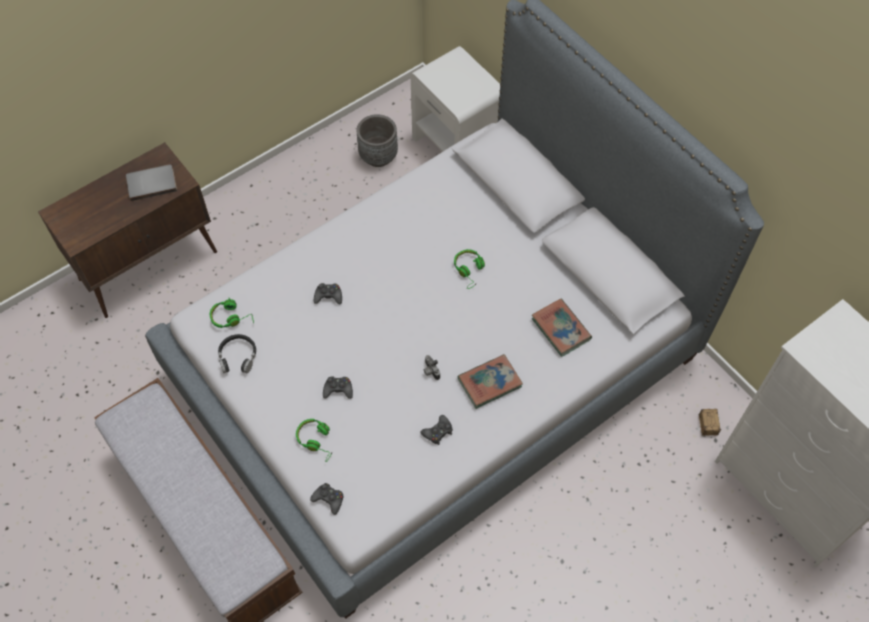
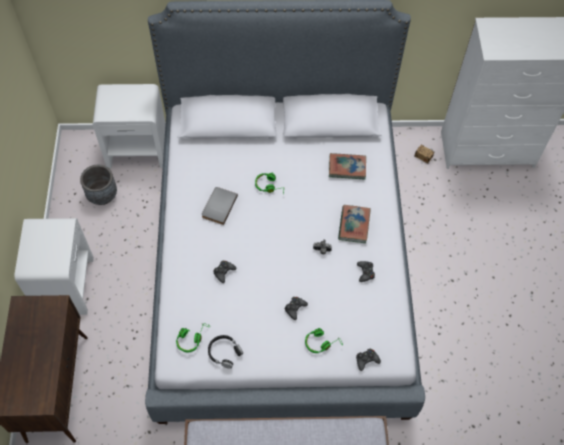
camera: 55 degrees left, 0 degrees up
(151, 182) = (38, 324): grey book -> grey book (218, 206)
(257, 197) = (66, 285): none -> white nightstand

